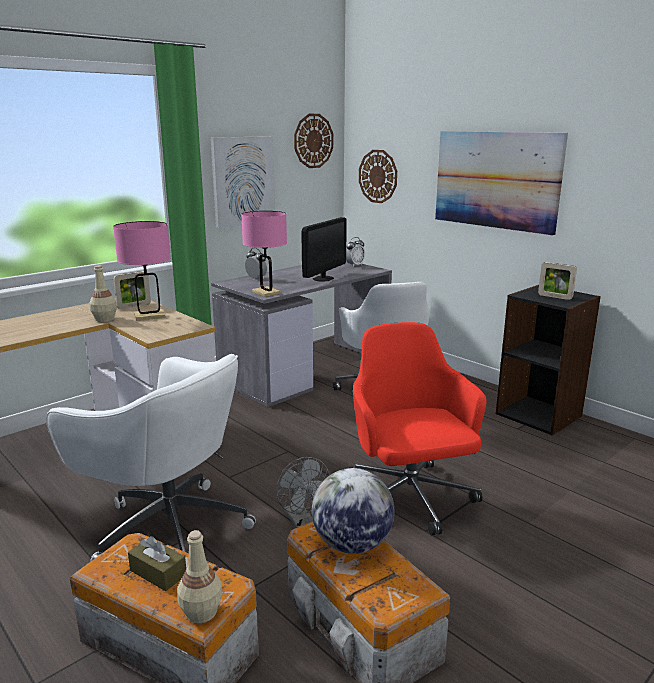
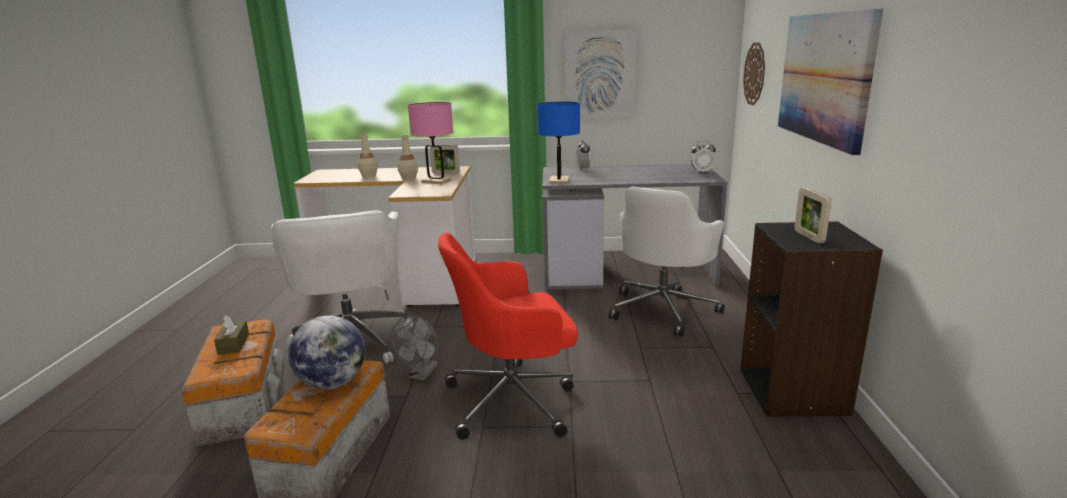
camera: 45 degrees right, 0 degrees up
(201, 612) = (206, 373): beige bottle -> beige bottle (368, 176)
(266, 292) = (559, 181): pink table lamp -> blue table lamp
(313, 141) = (694, 34): wall clock -> none
(323, 278) = (637, 178): monitor -> none
(409, 500) = (514, 400): red office chair -> red office chair turned 135 degrees counterclockwise

